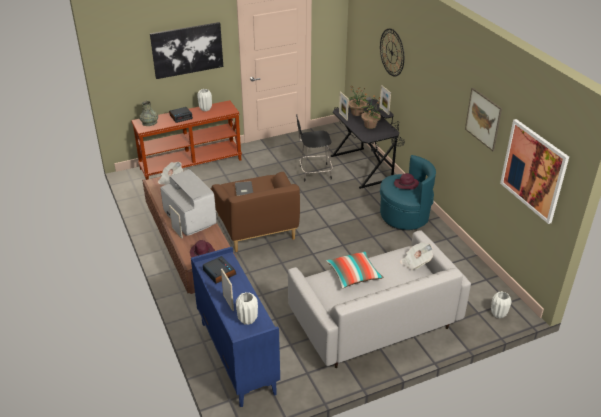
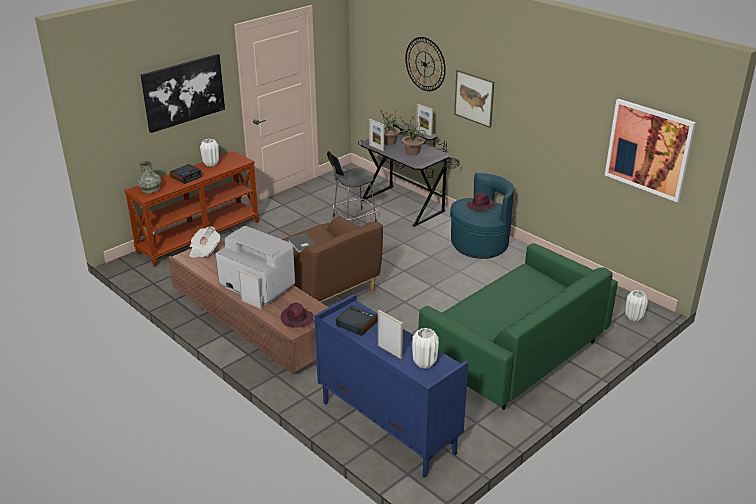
camera: 20 degrees left, 5 degrees down
(353, 275) = (487, 303): pillow -> none
(373, 322) = (513, 354): grey sofa -> green sofa
(415, 262) = (543, 276): newspaper -> none
(483, 119) = (571, 109): picture -> picture (474, 98)

